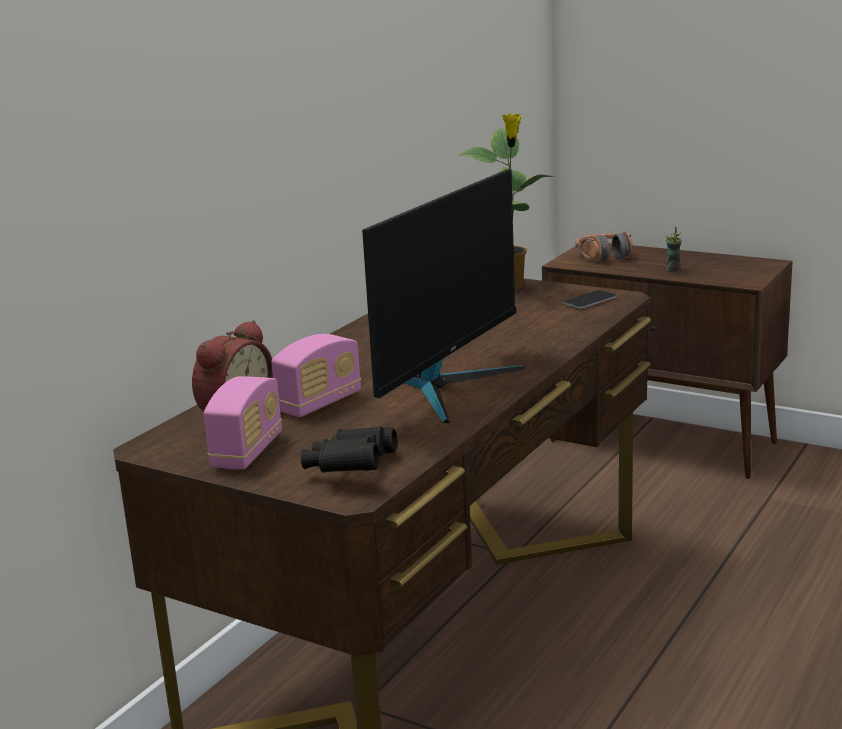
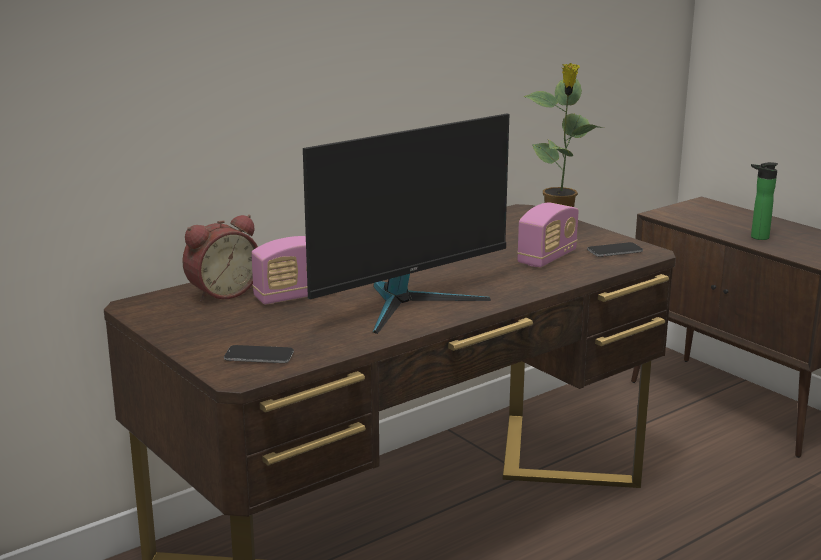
camera: 20 degrees right, 0 degrees up
(247, 452) = (200, 324): radio -> radio (547, 258)
(351, 470) = (259, 356): black binoculars -> phone
(604, 256) = (705, 213): headphones -> none
(673, 270) = (757, 237): cup -> bottle

